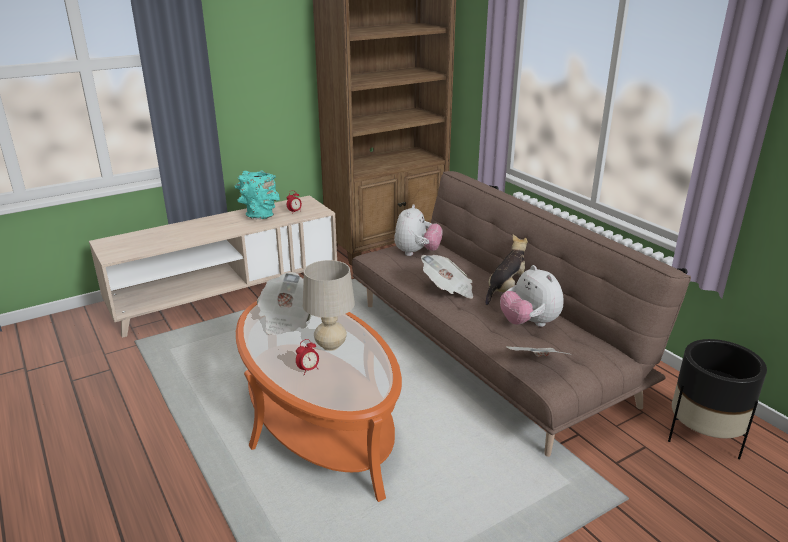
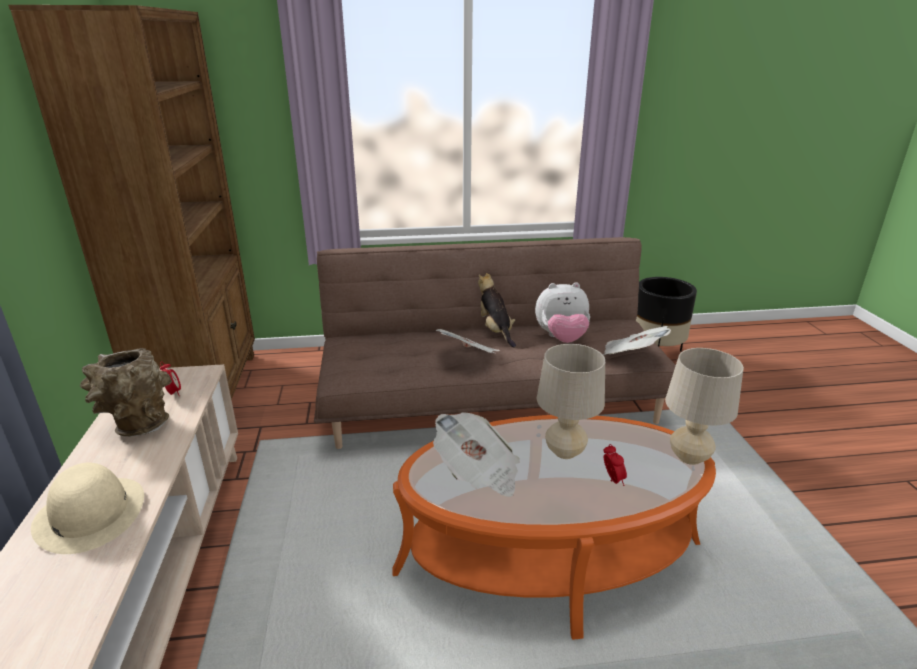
camera: 65 degrees left, 0 degrees up
(192, 231) = (90, 513): none -> beige hat
(259, 215) = (137, 426): turquoise vase -> brown vase
(360, 401) = (689, 457): none -> beige table lamp
(416, 253) = (366, 352): plush toy -> none

